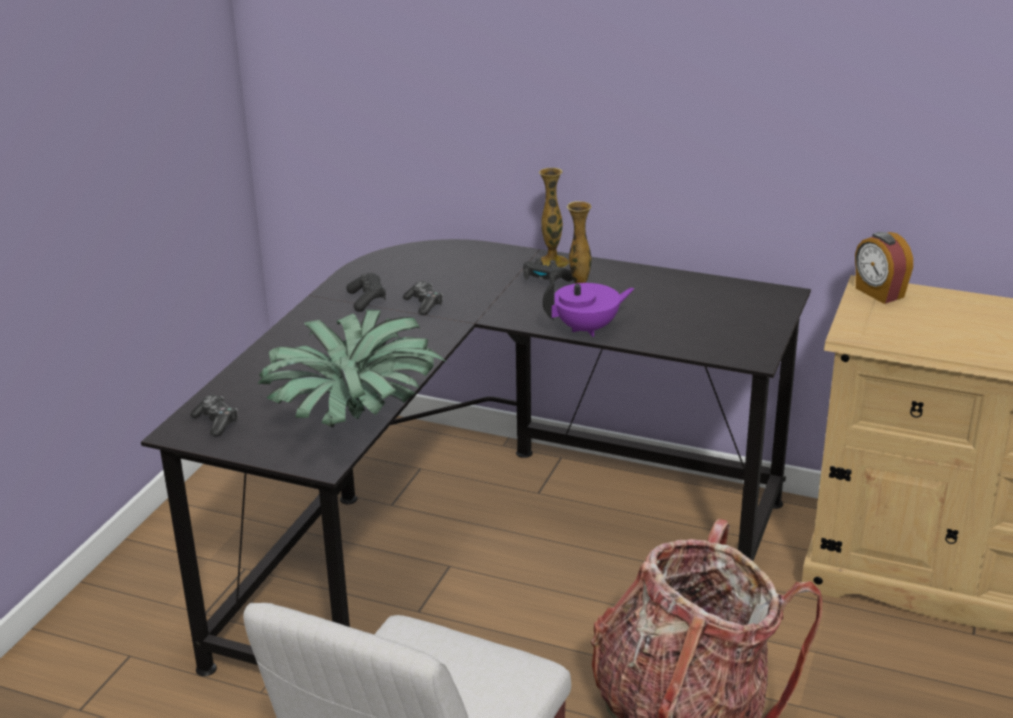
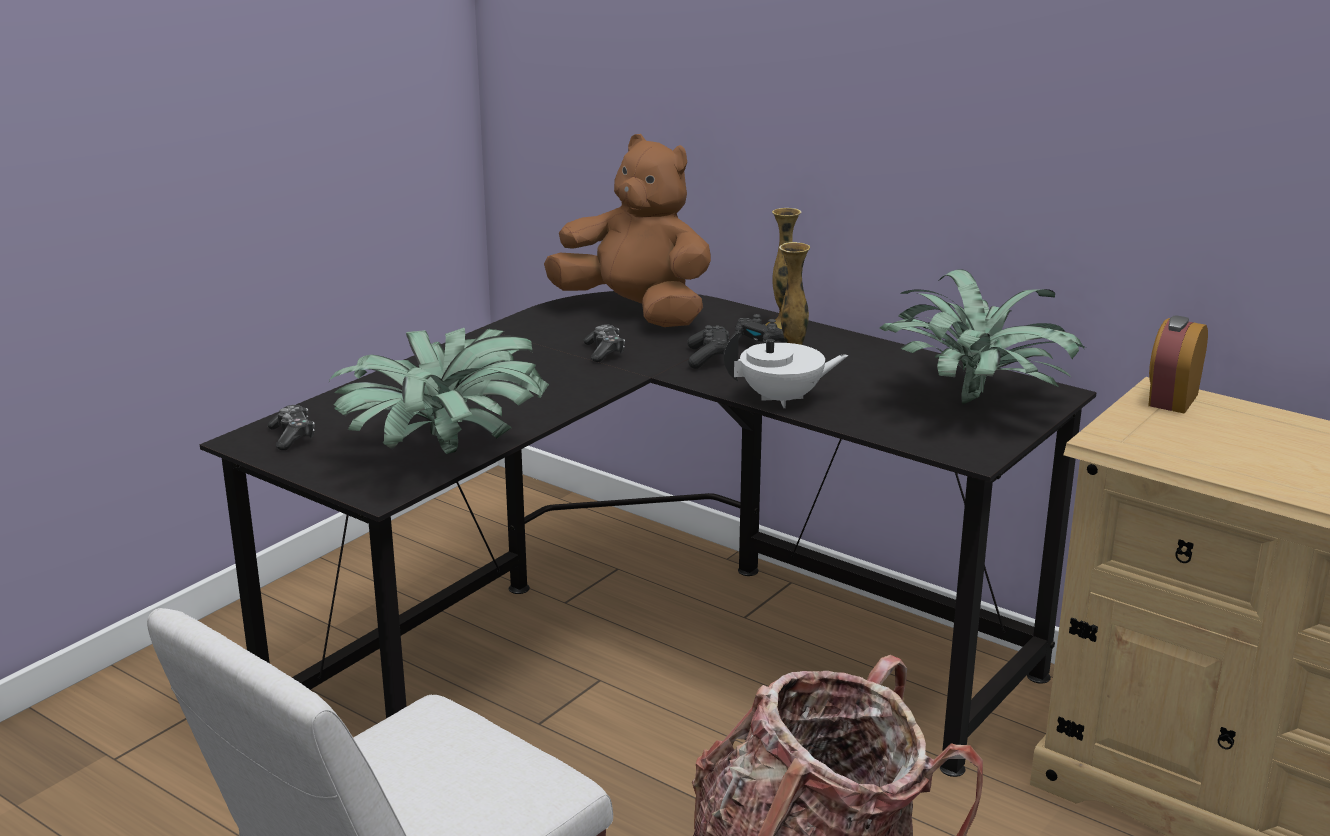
camera: 15 degrees right, 5 degrees down
(367, 300) = (542, 340): black game controller -> black game controller (708, 358)
(427, 263) = (636, 312): none -> brown plush toy
(587, 329) = (782, 399): purple teapot -> white teapot
(732, 312) = (976, 404): none -> potted plant
(878, 293) = (1171, 400): alarm clock -> alarm clock turned 45 degrees clockwise

